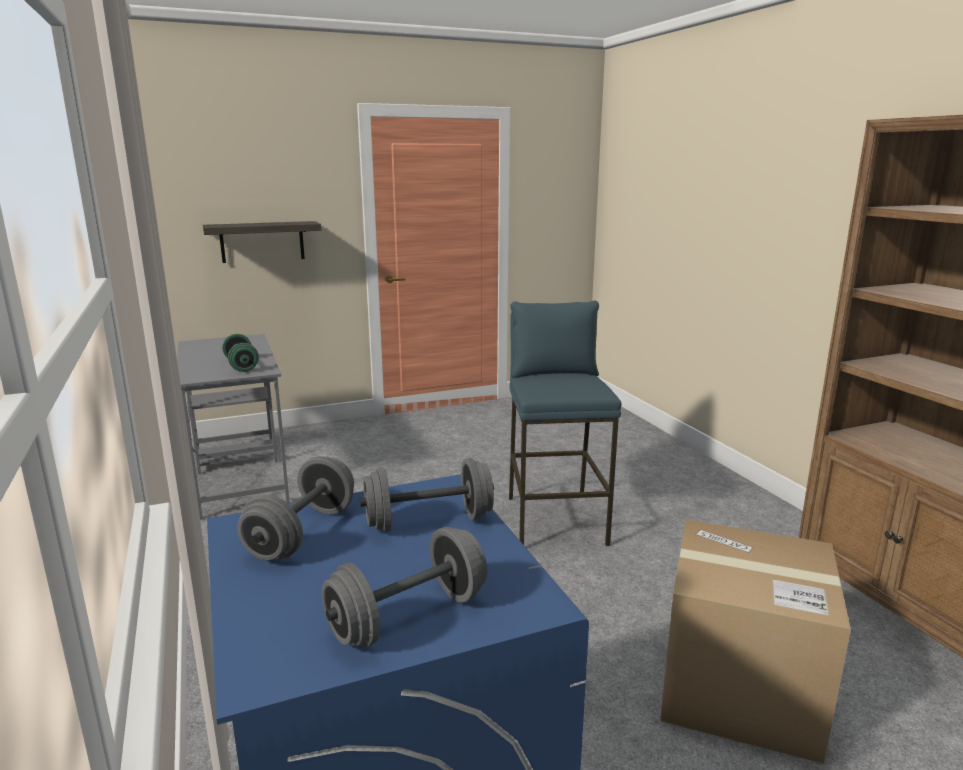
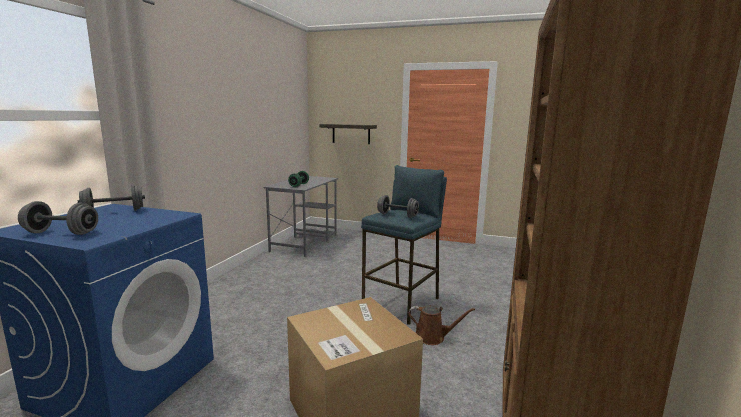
camera: 40 degrees right, 5 degrees down
(428, 521) = (145, 219): grey dumbbell -> grey dumbbell (397, 215)
(658, 549) = (433, 337): none -> brown watering can

